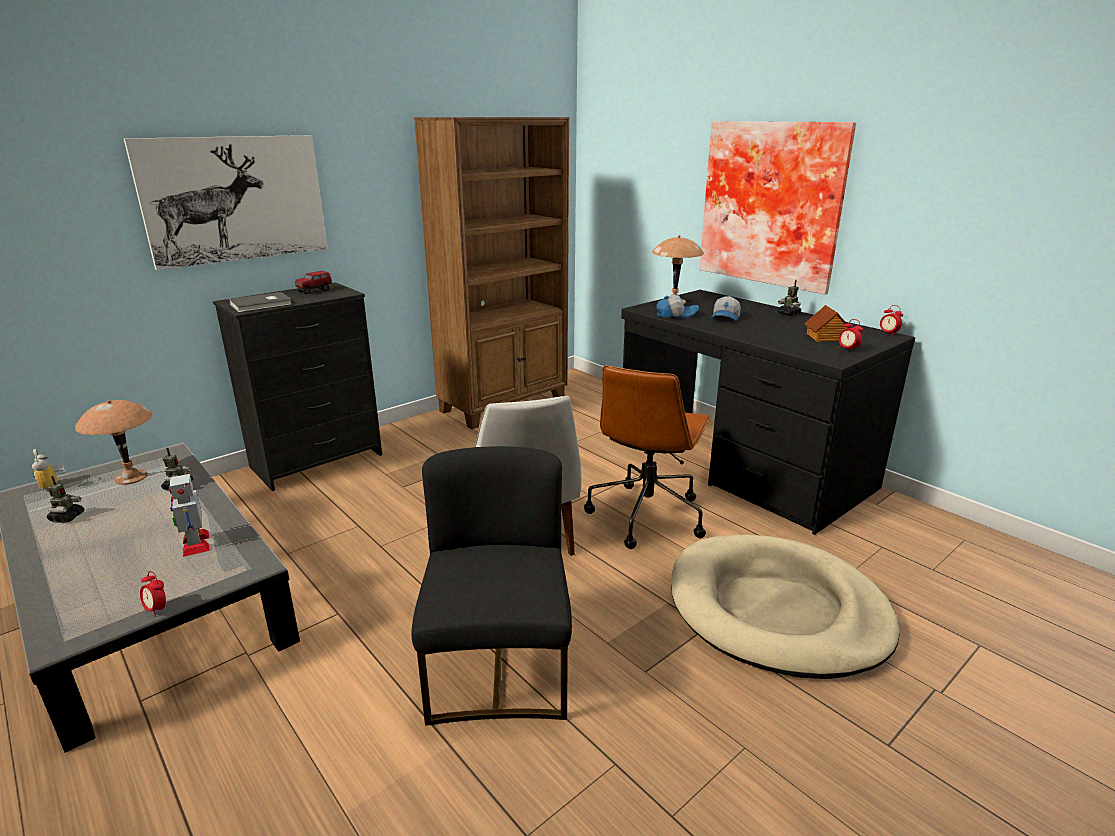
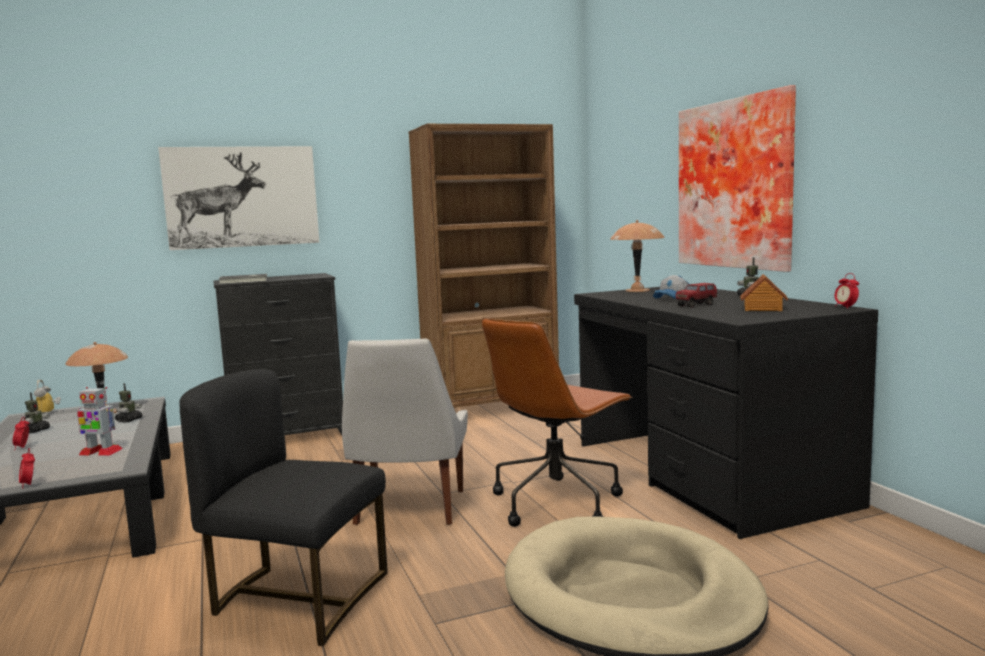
camera: 20 degrees right, 15 degrees down
(195, 543) = (100, 452): toy robot -> toy robot turned 75 degrees counterclockwise
(314, 291) = (299, 276): toy truck -> toy truck (696, 305)
(499, 669) = (297, 598): black chair -> black chair turned 90 degrees counterclockwise
(676, 315) = (622, 297): cap -> none
(847, 349) = (770, 315): alarm clock -> alarm clock (23, 447)

